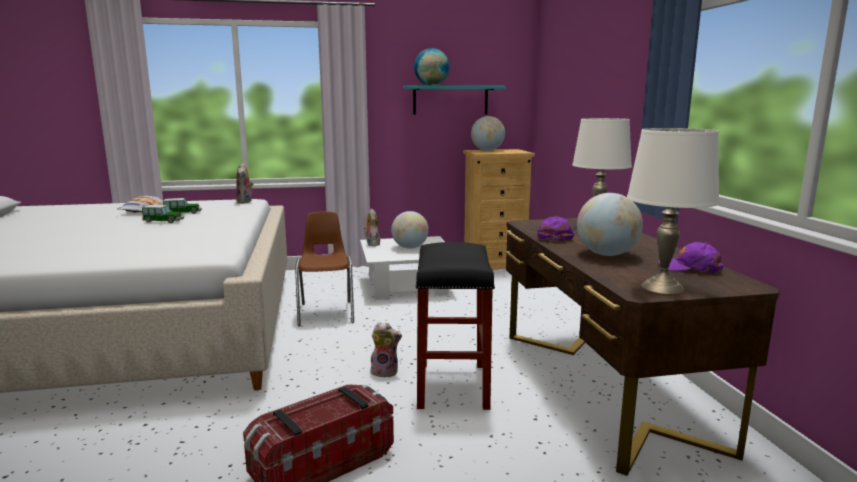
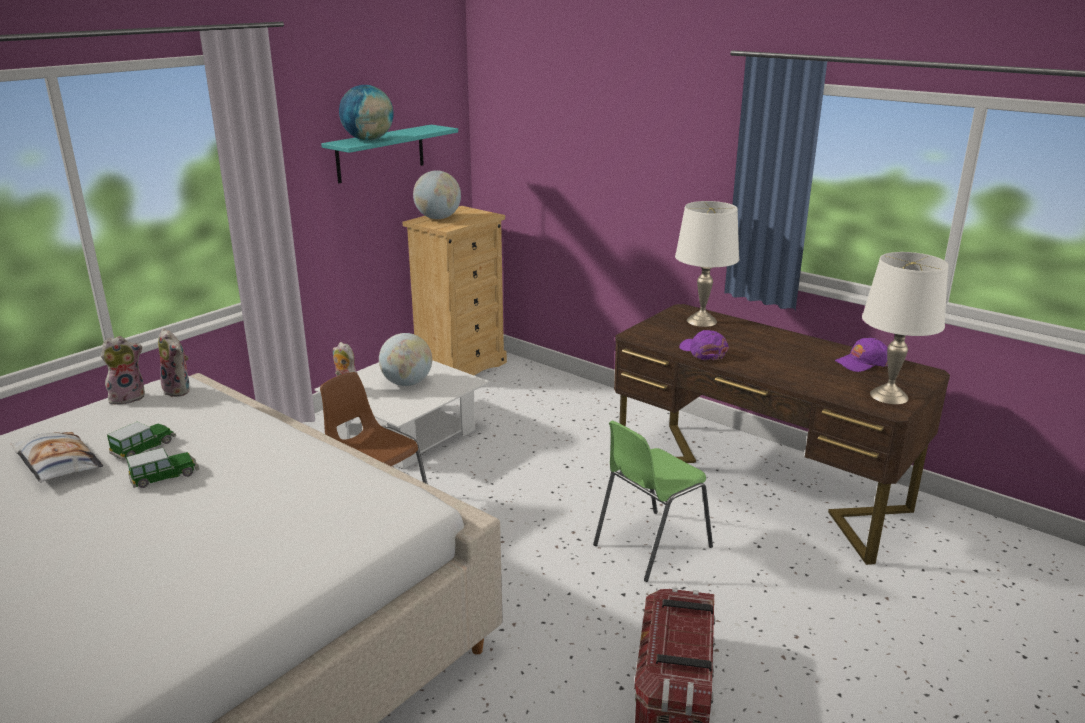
camera: 40 degrees left, 10 degrees up
(385, 372) = (570, 561): plush toy -> plush toy (128, 397)
(451, 385) = (650, 546): black stool -> green chair
(606, 254) = (786, 365): globe -> none

